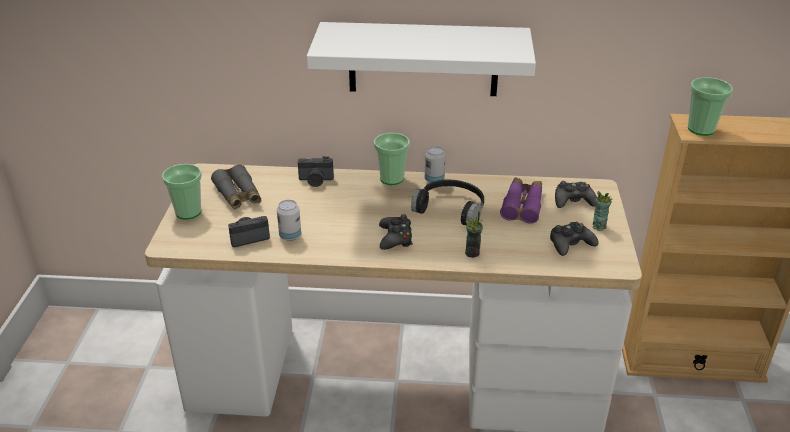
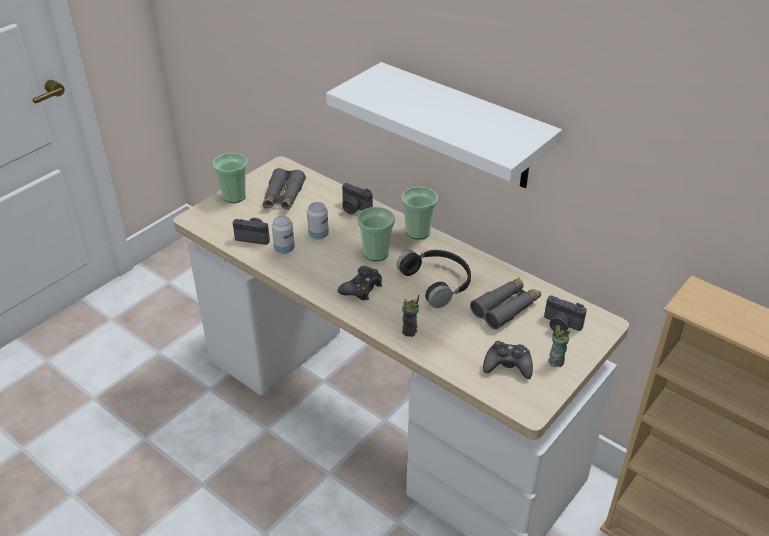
camera: 35 degrees right, 5 degrees up
(434, 180) = (453, 249): can -> can (318, 235)
(522, 205) = (506, 308): purple binoculars -> grey binoculars
(573, 201) = (561, 325): black game controller -> camera
(701, 129) = (700, 306): cup -> cup (376, 253)

